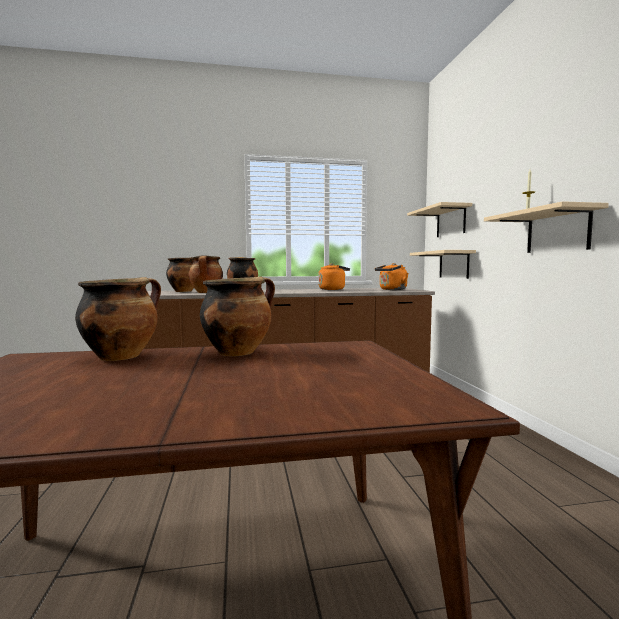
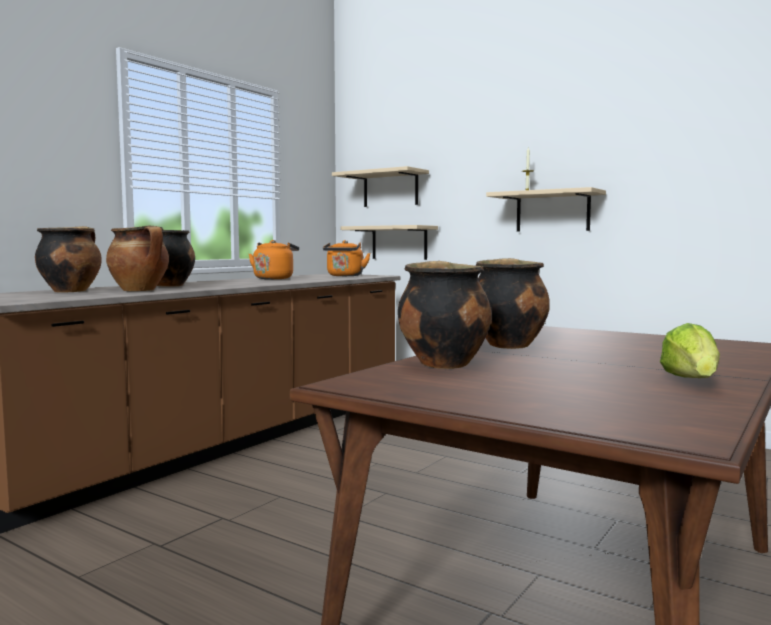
camera: 45 degrees left, 0 degrees up
(109, 417) = (692, 381): none -> lettuce

